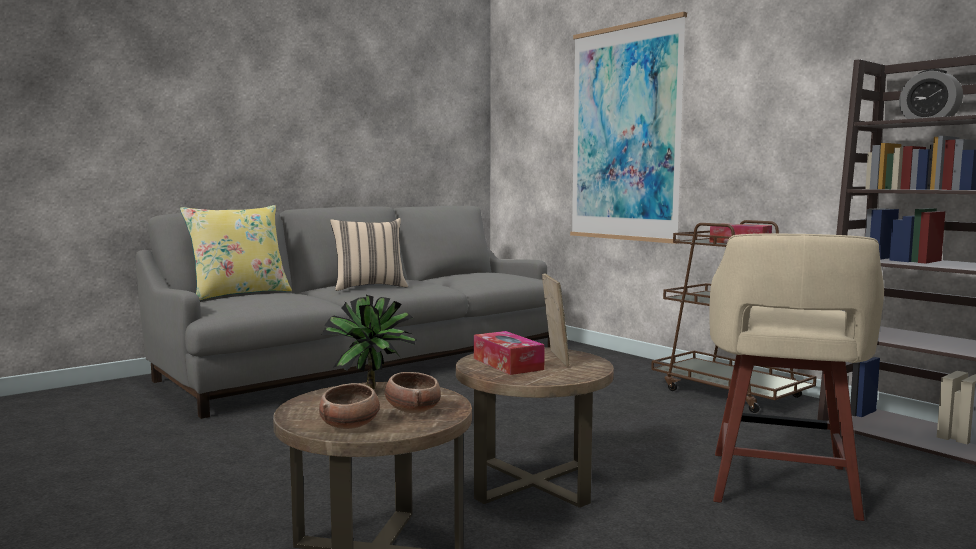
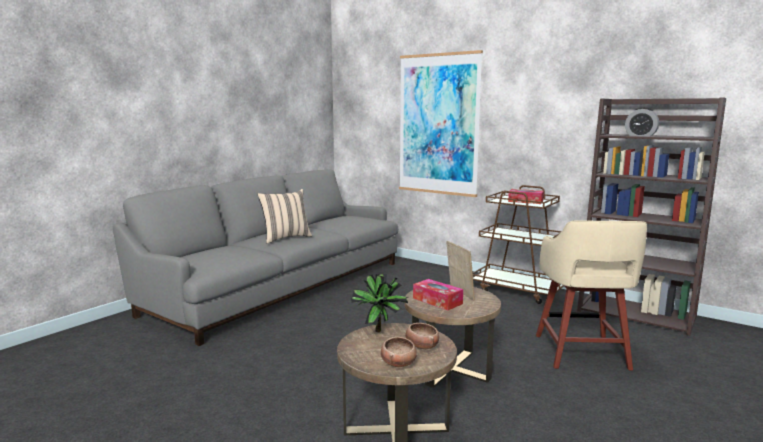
camera: 15 degrees left, 5 degrees up
(239, 294) = (196, 250): yellow pillow -> none

